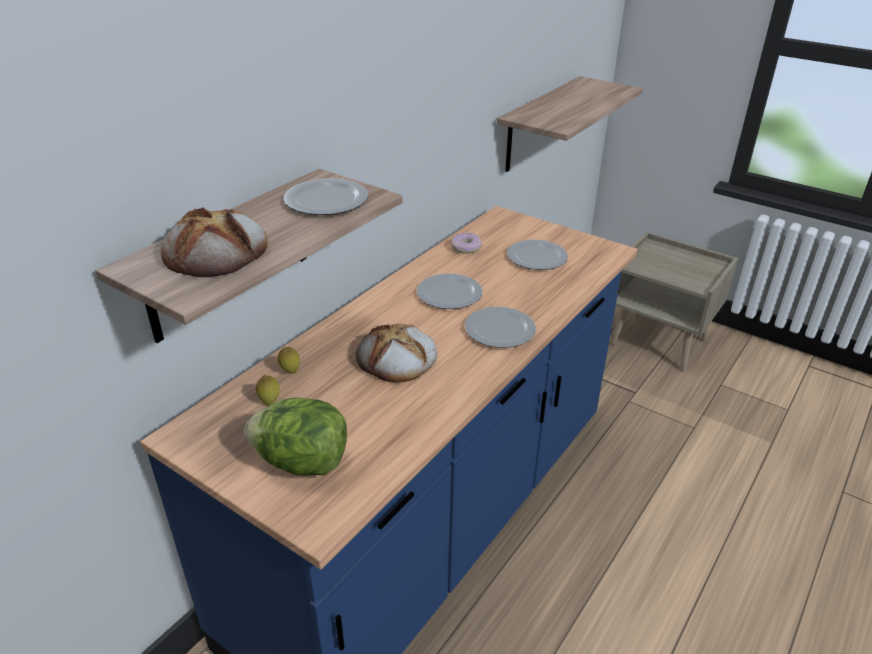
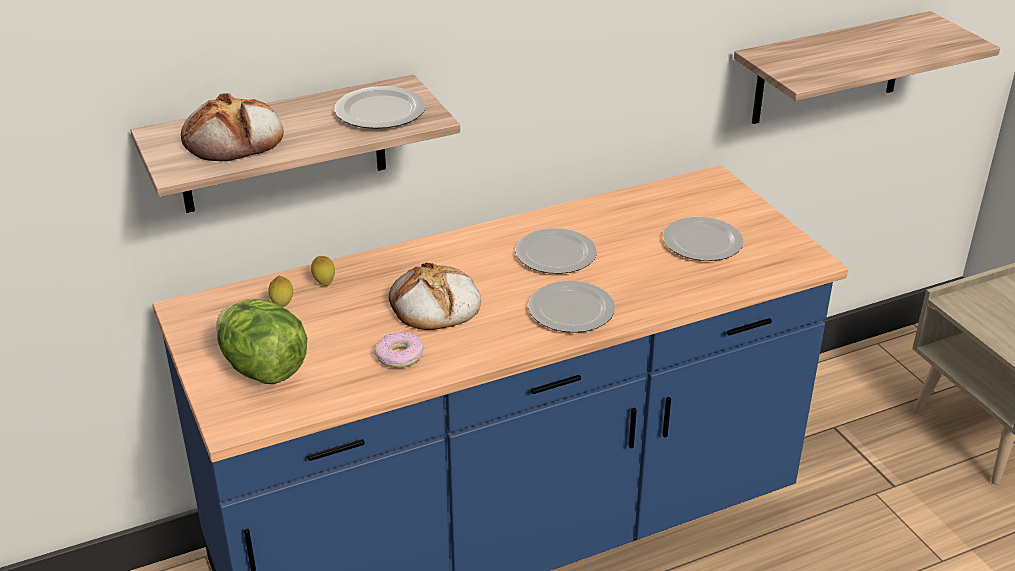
camera: 30 degrees right, 0 degrees up
(466, 247) = (629, 207): donut -> donut (400, 356)

